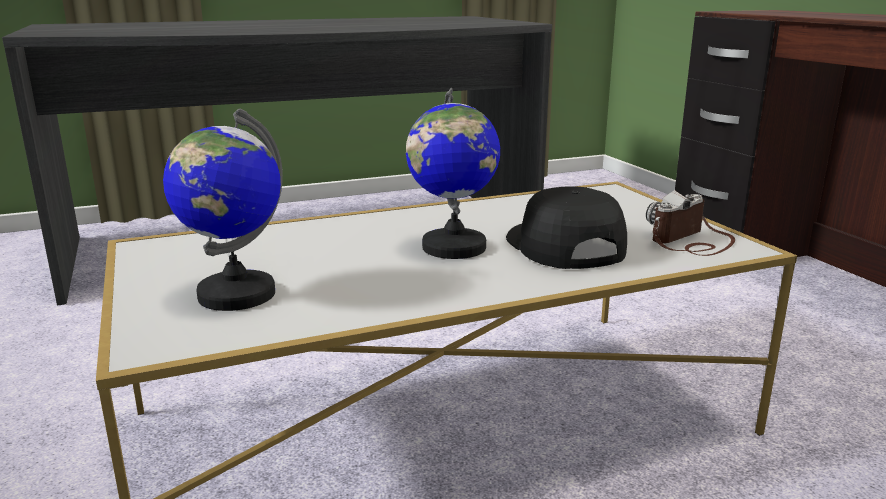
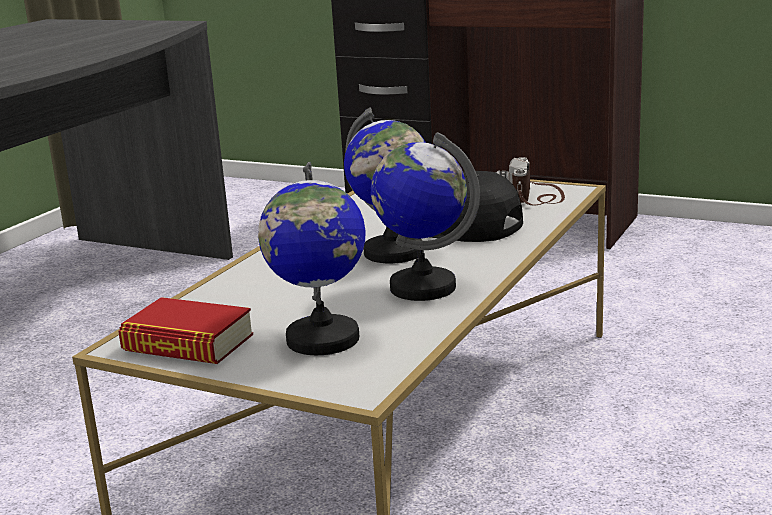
camera: 40 degrees left, 0 degrees up
(168, 259) = (188, 343): none -> book
(402, 284) = (422, 287): none -> globe

